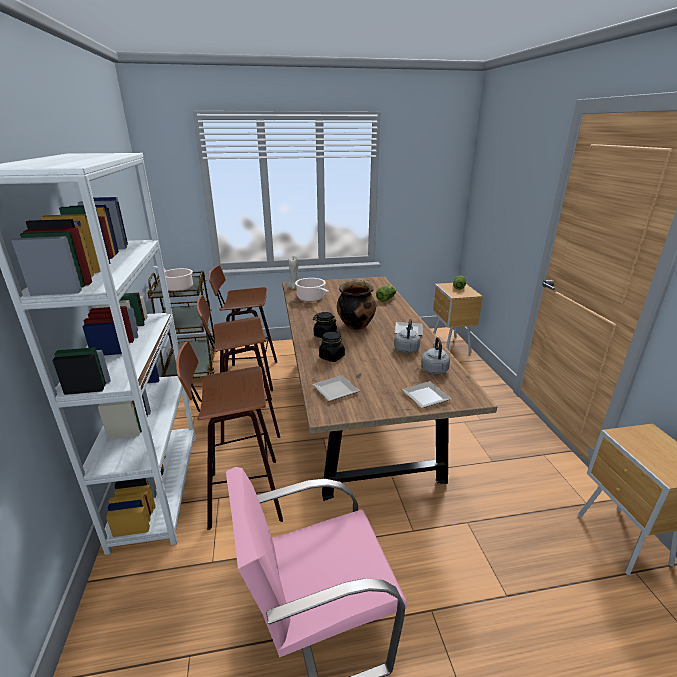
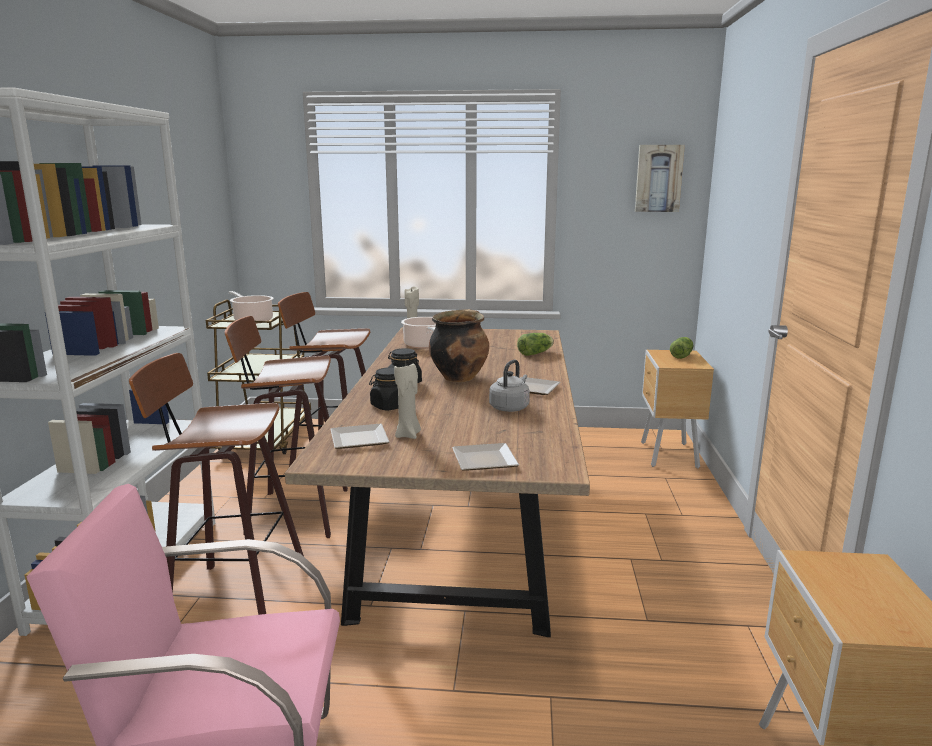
camera: 15 degrees right, 10 degrees down
(363, 381) = (408, 435): none -> beige candle
(434, 369) = (529, 433): grey kettle -> none
(440, 173) = (658, 178): none -> picture

